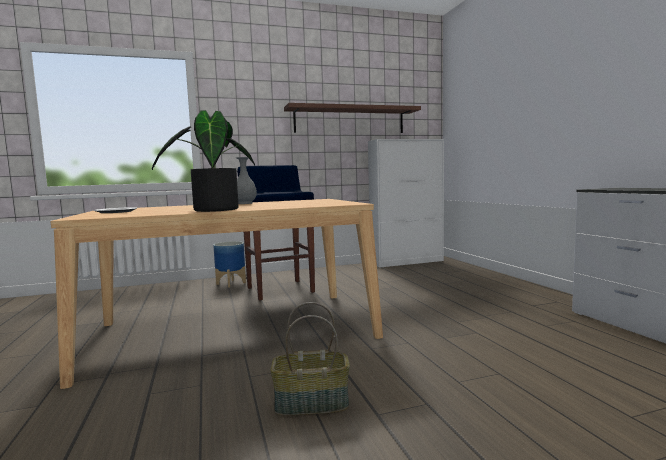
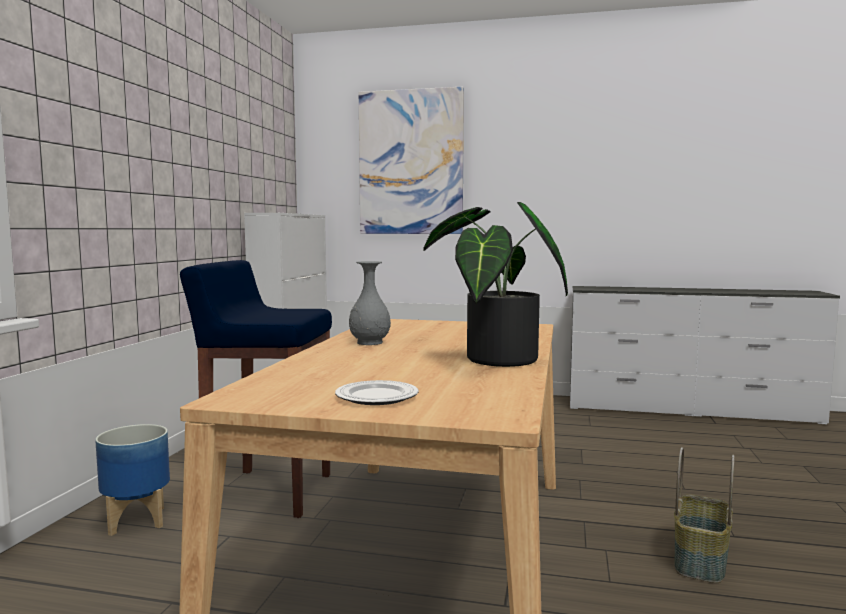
camera: 60 degrees left, 0 degrees up
(350, 120) = (221, 175): shelf -> none
(497, 88) = (411, 163): none -> picture

